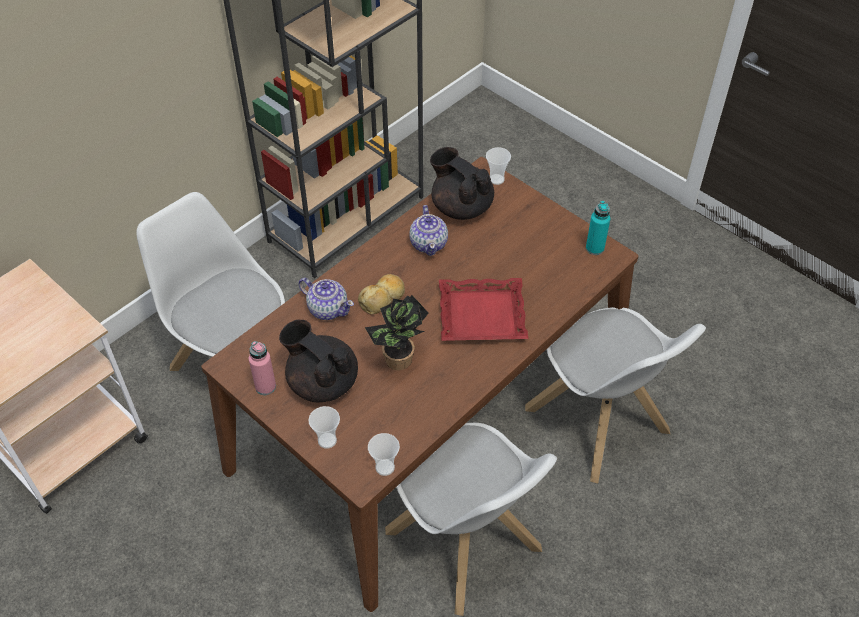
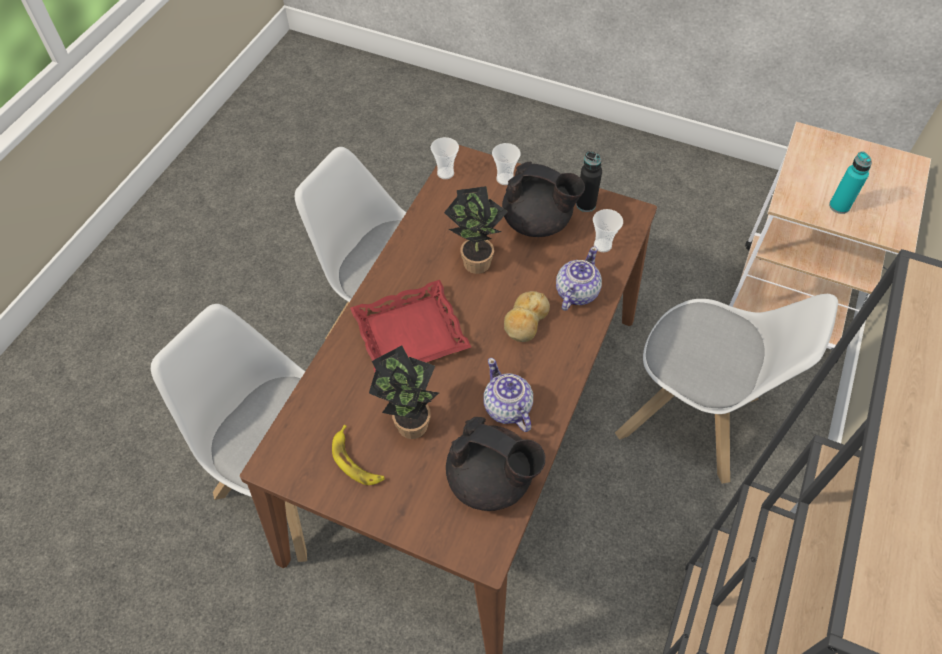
camera: 160 degrees right, 5 degrees up
(265, 386) = (586, 204): pink bottle -> black bottle
(327, 309) = (576, 293): teapot -> teapot turned 105 degrees clockwise
(496, 179) = (460, 547): cup -> cup (602, 245)
(505, 254) = (408, 422): none -> potted plant
(551, 241) = (356, 461): none -> banana
(595, 248) = (298, 468): turquoise bottle -> turquoise bottle (839, 206)

